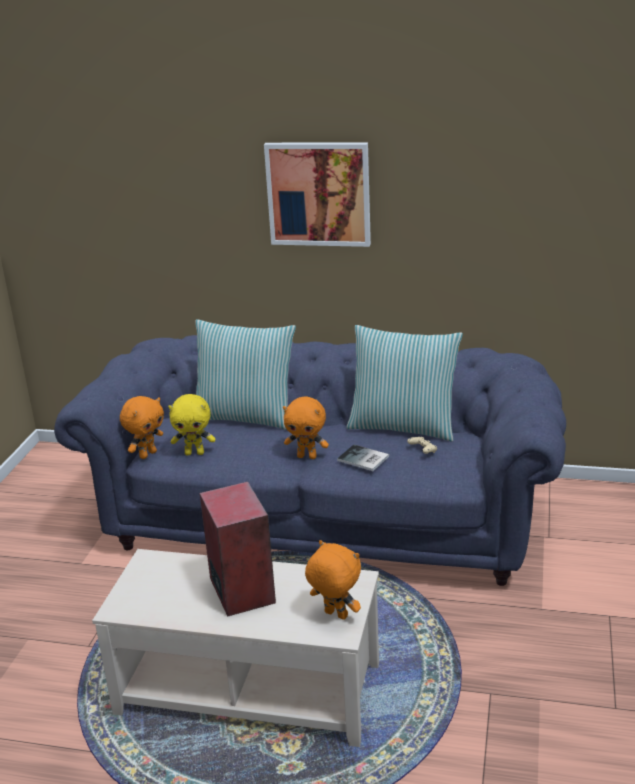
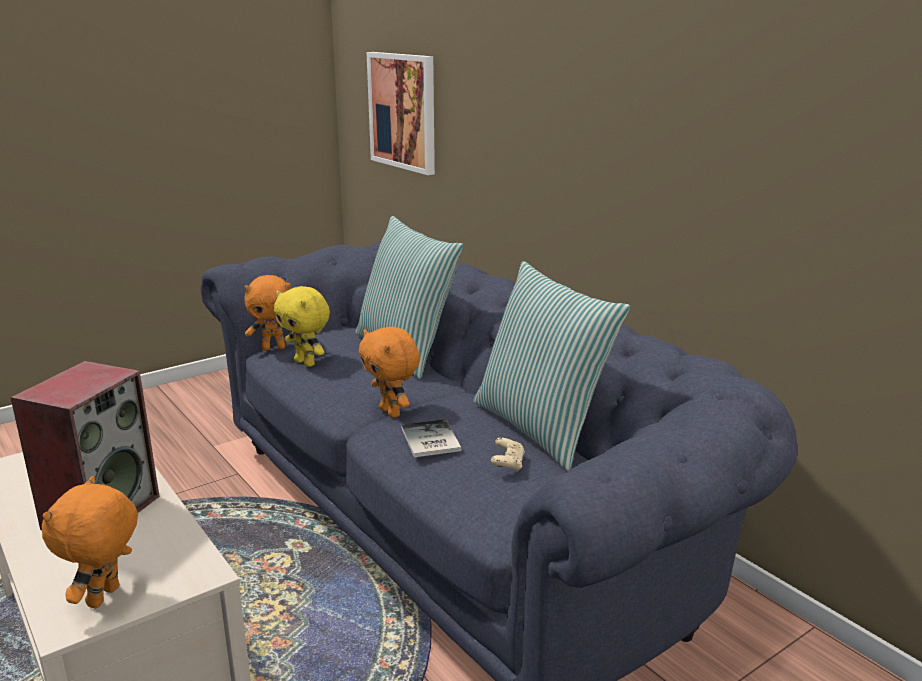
camera: 40 degrees right, 5 degrees down
(318, 194) = (575, 85): picture -> picture (403, 111)
(335, 615) = (105, 598): orange plush toy -> orange plush toy turned 150 degrees counterclockwise

